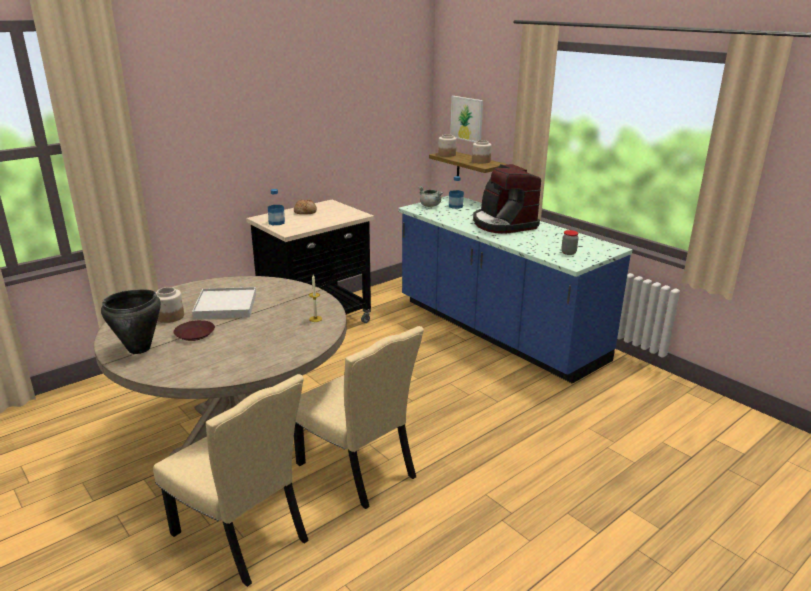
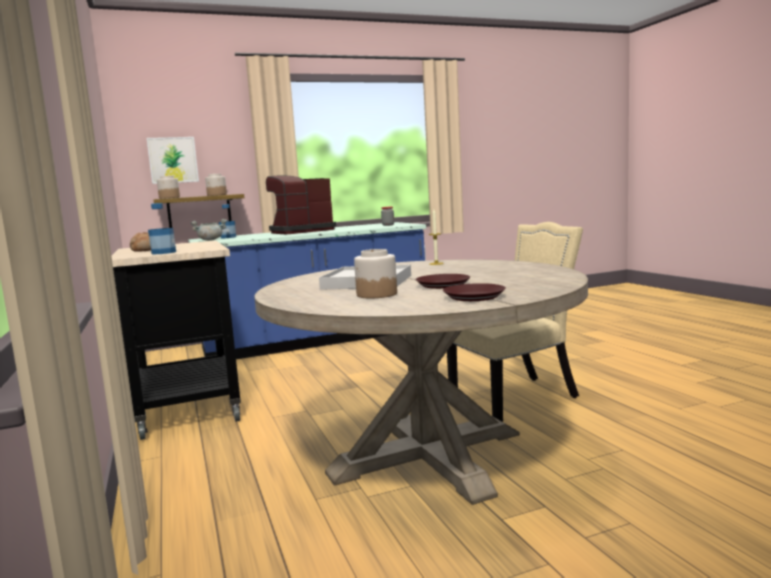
camera: 70 degrees left, 15 degrees down
(139, 349) = (474, 297): black cooking pot -> brown plate
(241, 533) = (617, 450): beige chair -> none
(503, 224) = (300, 231): coffee machine -> coffee machine turned 150 degrees clockwise

